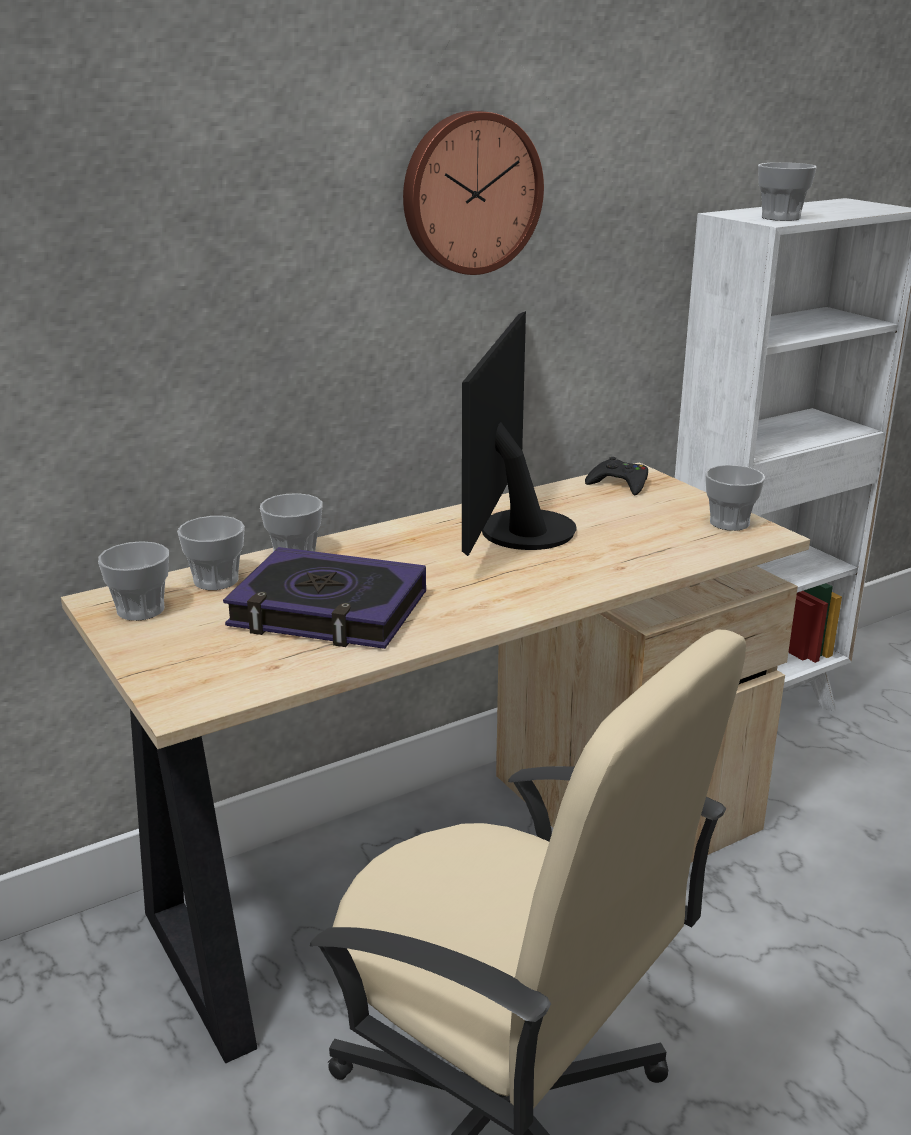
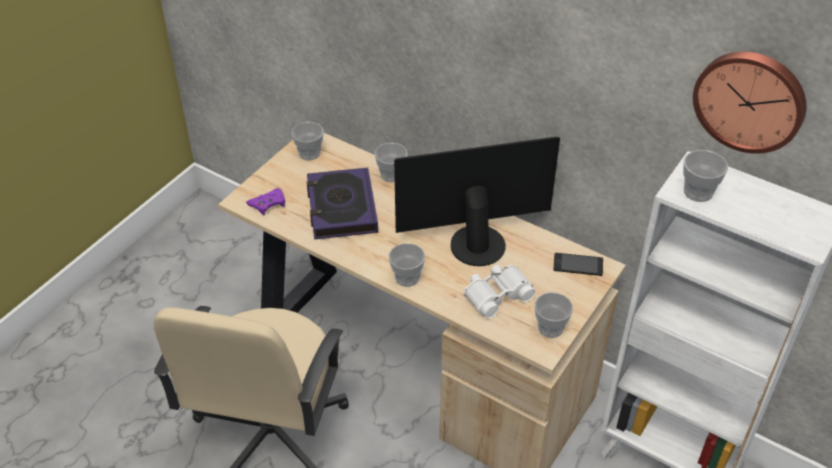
camera: 65 degrees right, 20 degrees up
(216, 580) = (349, 162): cup -> cup (407, 277)
(230, 677) = (268, 204): none -> purple game controller
(469, 193) = (525, 60): wall clock -> wall clock (750, 100)
(619, 484) = (578, 265): black game controller -> phone
(640, 540) = (497, 294): none -> white binoculars

